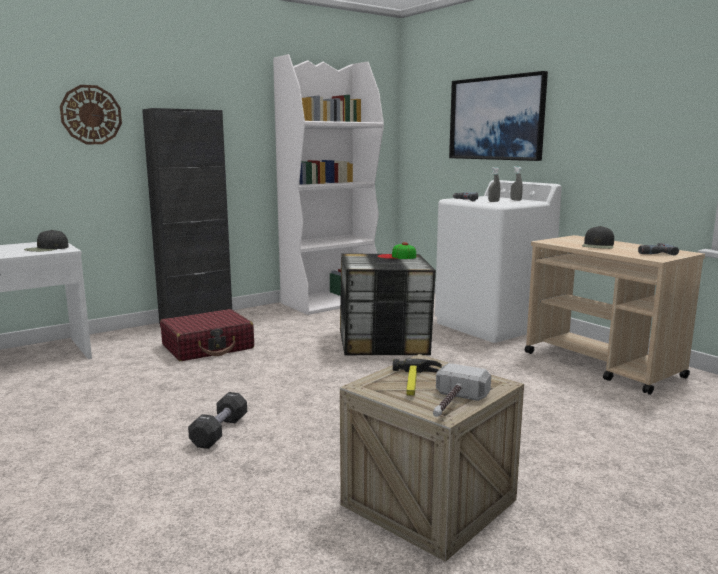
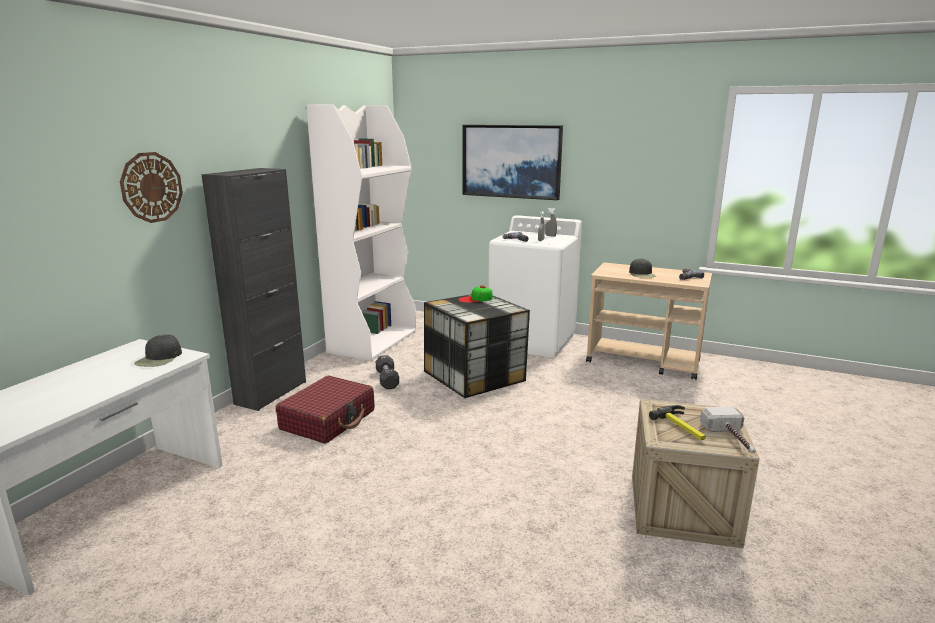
camera: 30 degrees left, 5 degrees up
(220, 432) = (467, 504): black dumbbell -> black dumbbell (387, 380)

